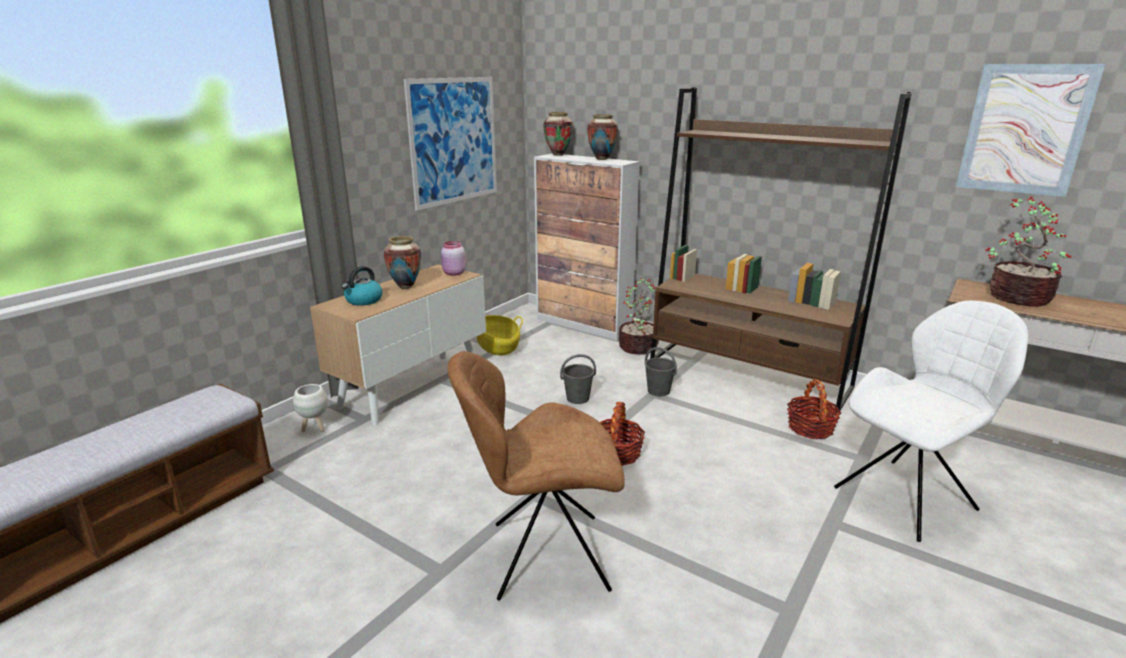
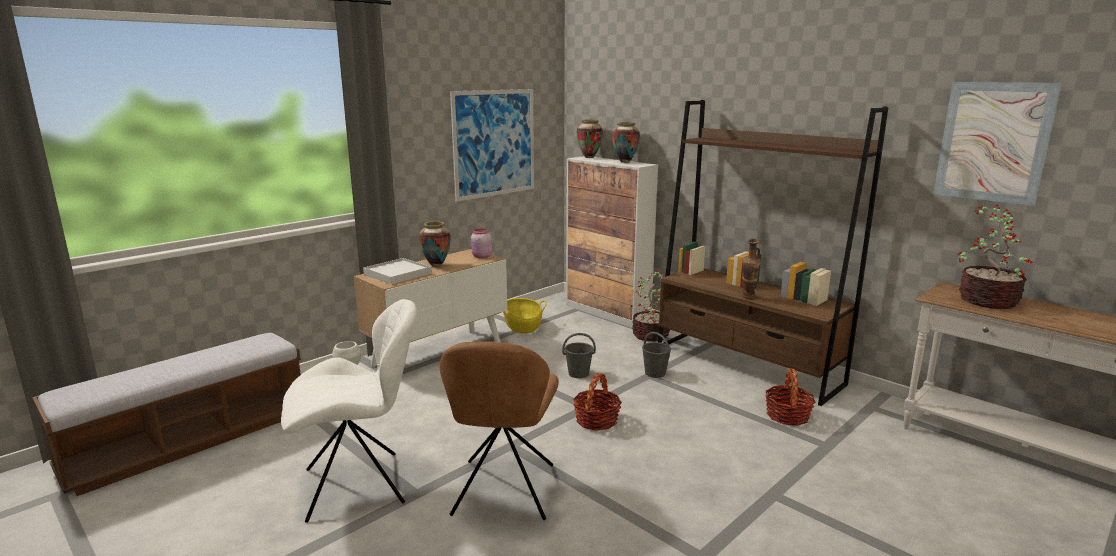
camera: 10 degrees right, 5 degrees down
(363, 301) = (397, 274): kettle -> white tray
(543, 556) = (503, 492): brown chair -> brown chair turned 90 degrees counterclockwise
(756, 305) = (747, 298): none -> vase
(908, 497) = (857, 481): white chair -> white chair (359, 485)

